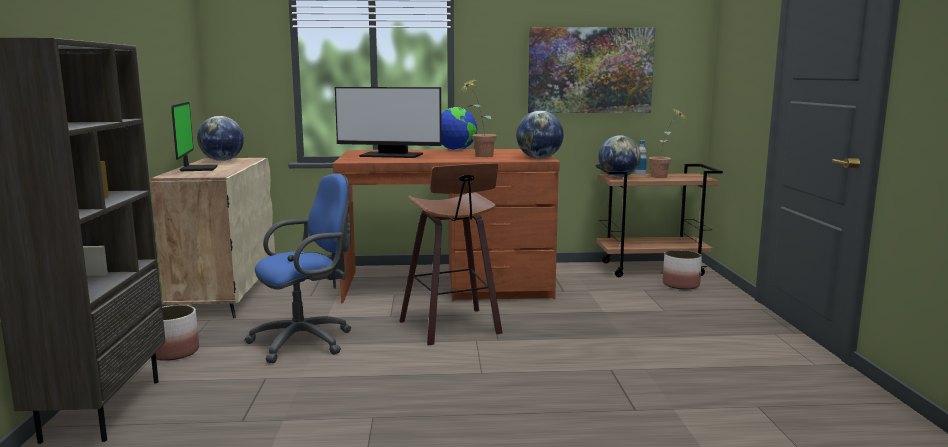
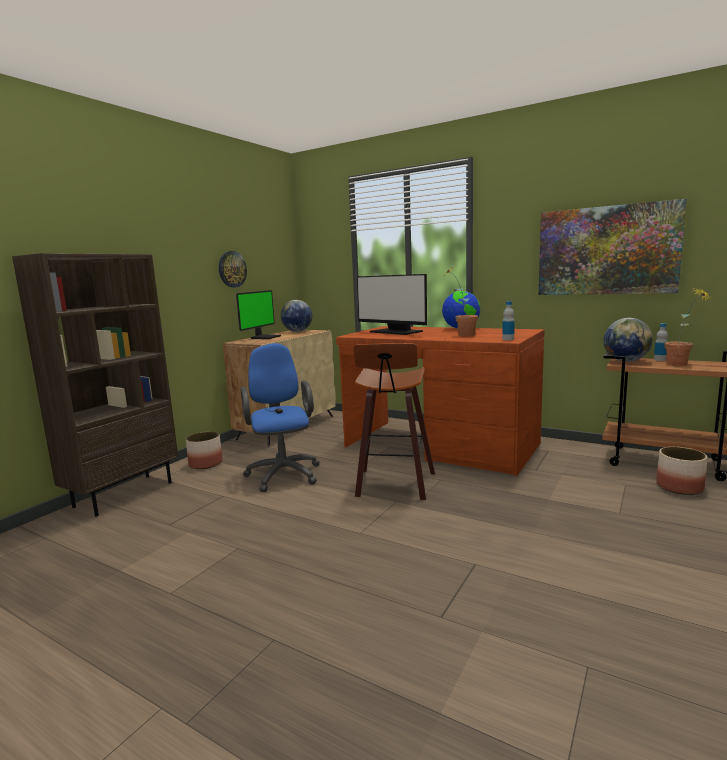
camera: 35 degrees right, 0 degrees up
(150, 70) = (232, 269): none -> wall clock
(307, 341) = (283, 473): blue office chair -> blue office chair turned 105 degrees counterclockwise
(539, 158) = (508, 339): globe -> bottle

